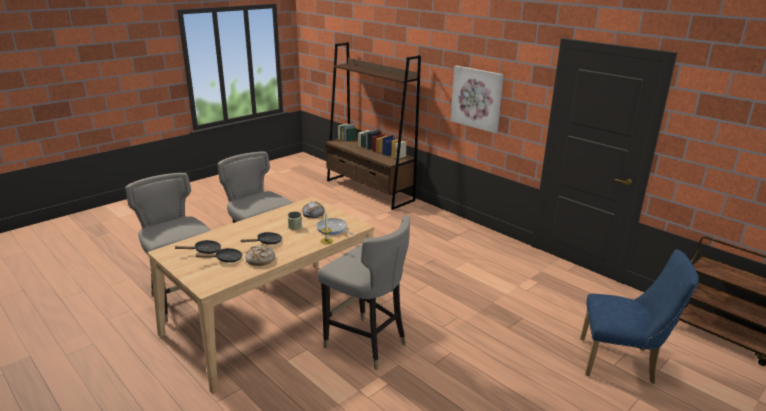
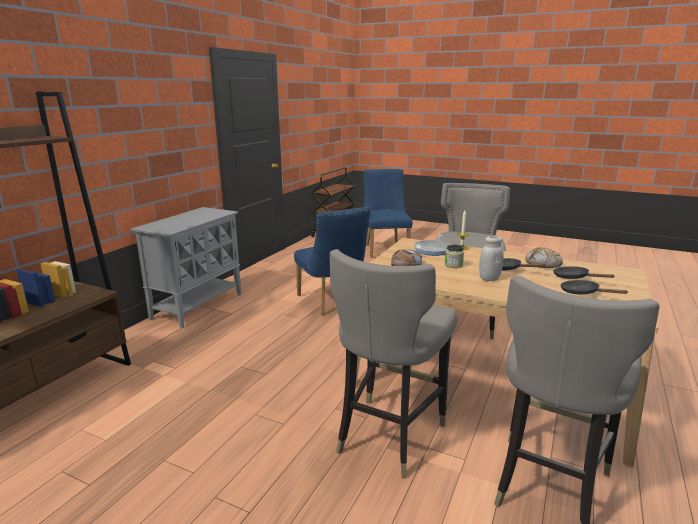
camera: 110 degrees left, 5 degrees down
(261, 230) = (489, 278): none -> white jar
(447, 284) = (332, 302): none -> blue chair
(467, 230) = (198, 305): none -> grey cabinet
(477, 98) = (141, 139): picture -> none

